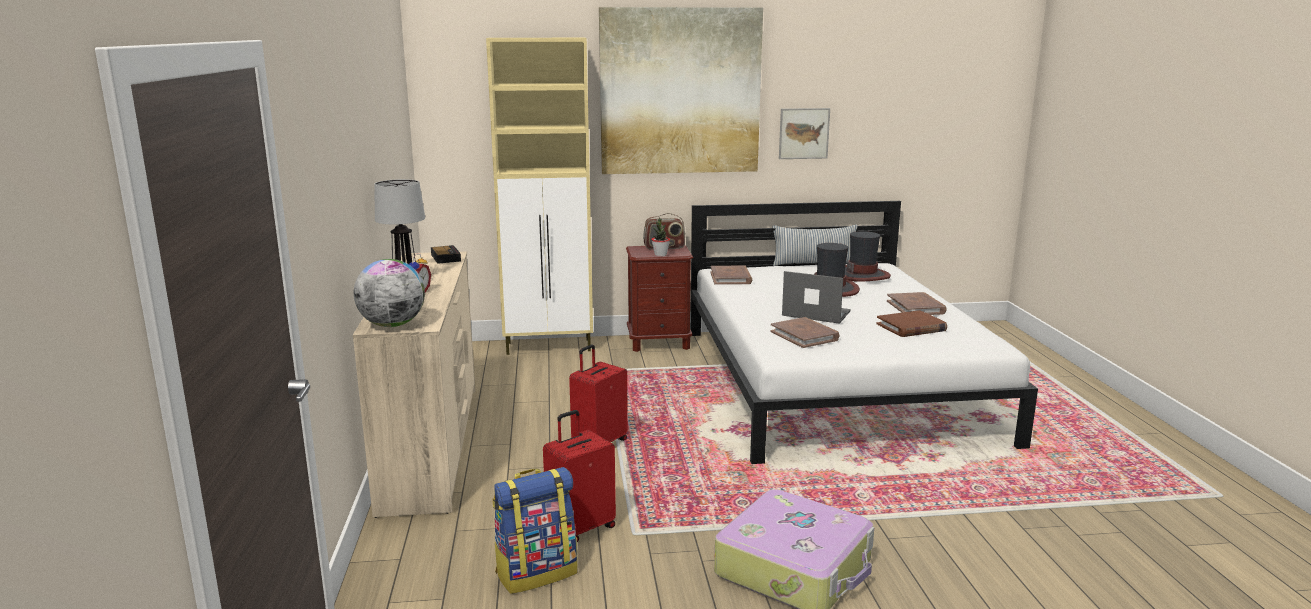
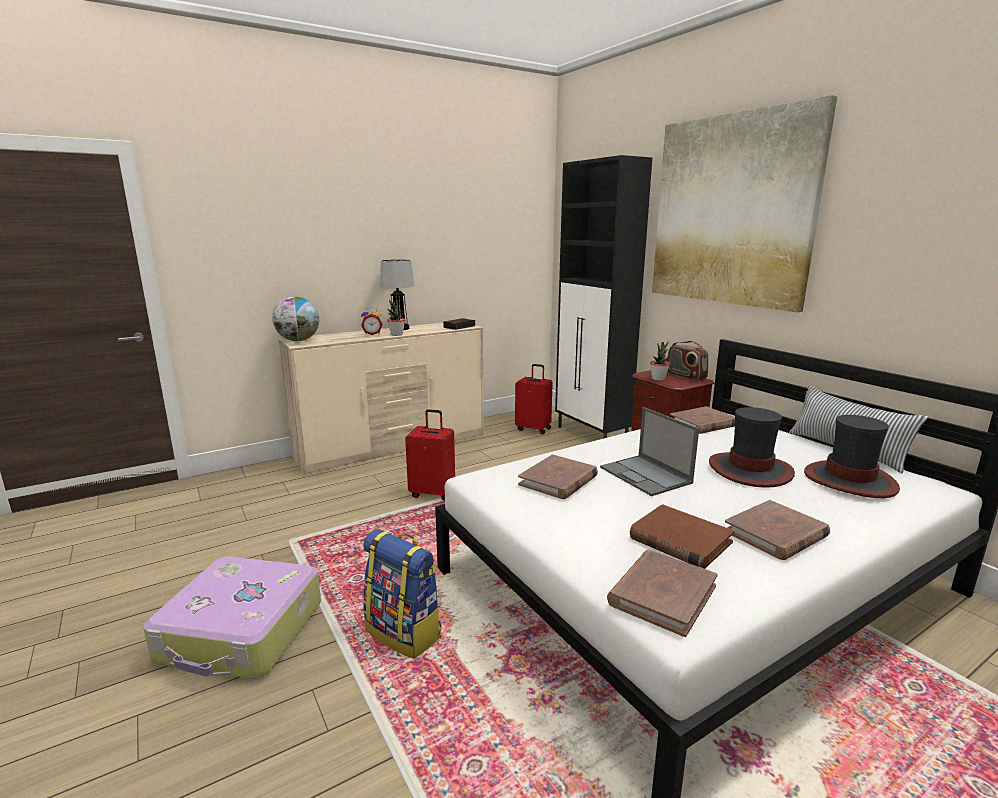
camera: 65 degrees right, 0 degrees up
(444, 283) = (397, 334): none -> potted plant
(537, 572) = (231, 519): backpack -> backpack (405, 633)
(550, 347) = (592, 435): beige cabinet -> black cabinet
(581, 528) = (295, 519): red suitcase -> red suitcase (534, 429)
(804, 133) = (875, 270): picture -> none
(815, 313) = (646, 475): laptop -> laptop turned 150 degrees clockwise
(969, 344) = (662, 595): none -> brown book

